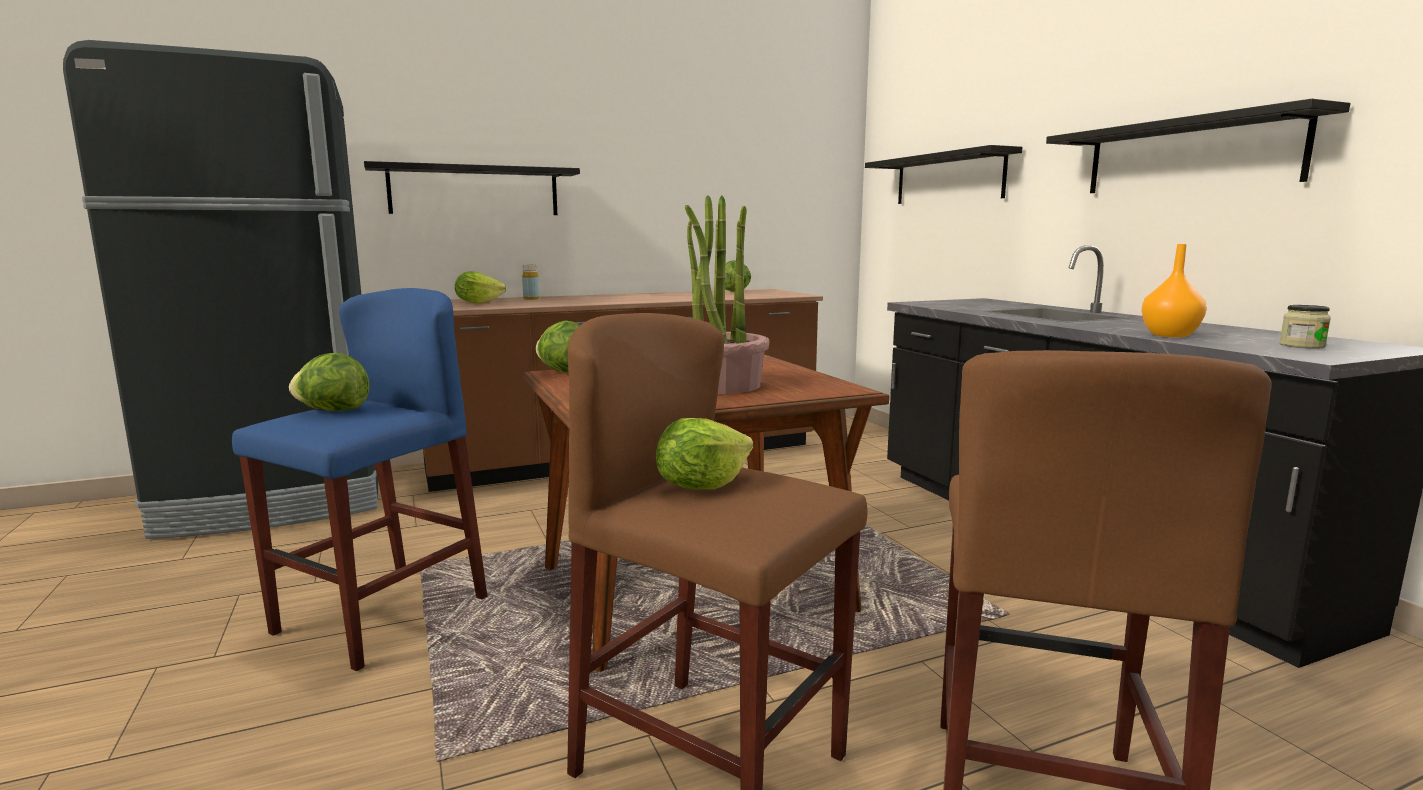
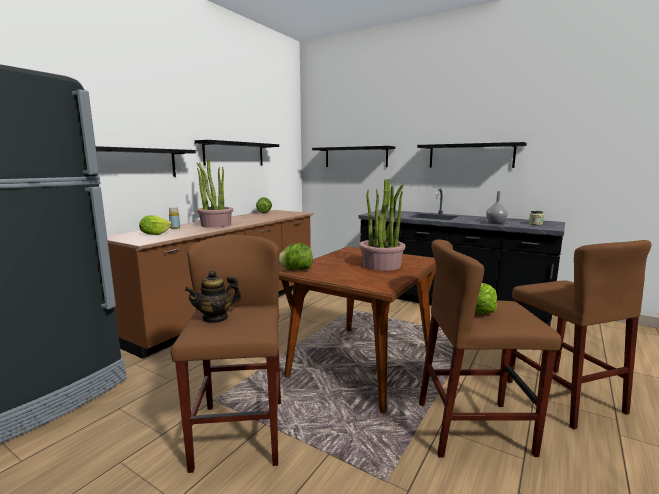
camera: 35 degrees left, 0 degrees up
(333, 411) = (215, 318): lettuce -> teapot
(382, 615) = (240, 433): blue stool -> brown stool
(596, 299) = (215, 225): none -> potted plant
(685, 178) = (234, 154): none -> black shelf
(1169, 335) = (496, 223): orange vase -> grey vase

